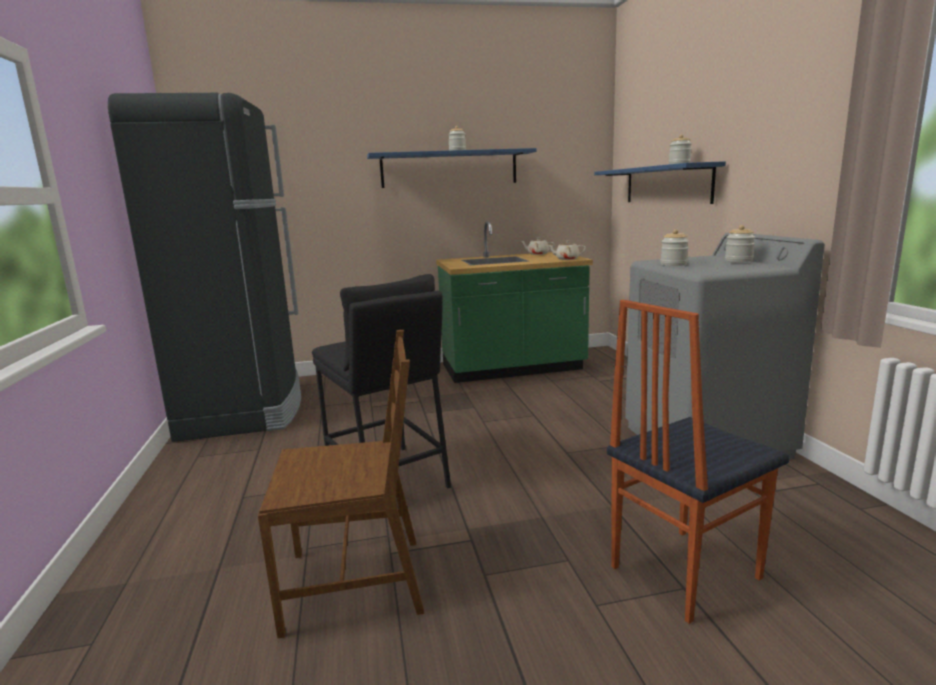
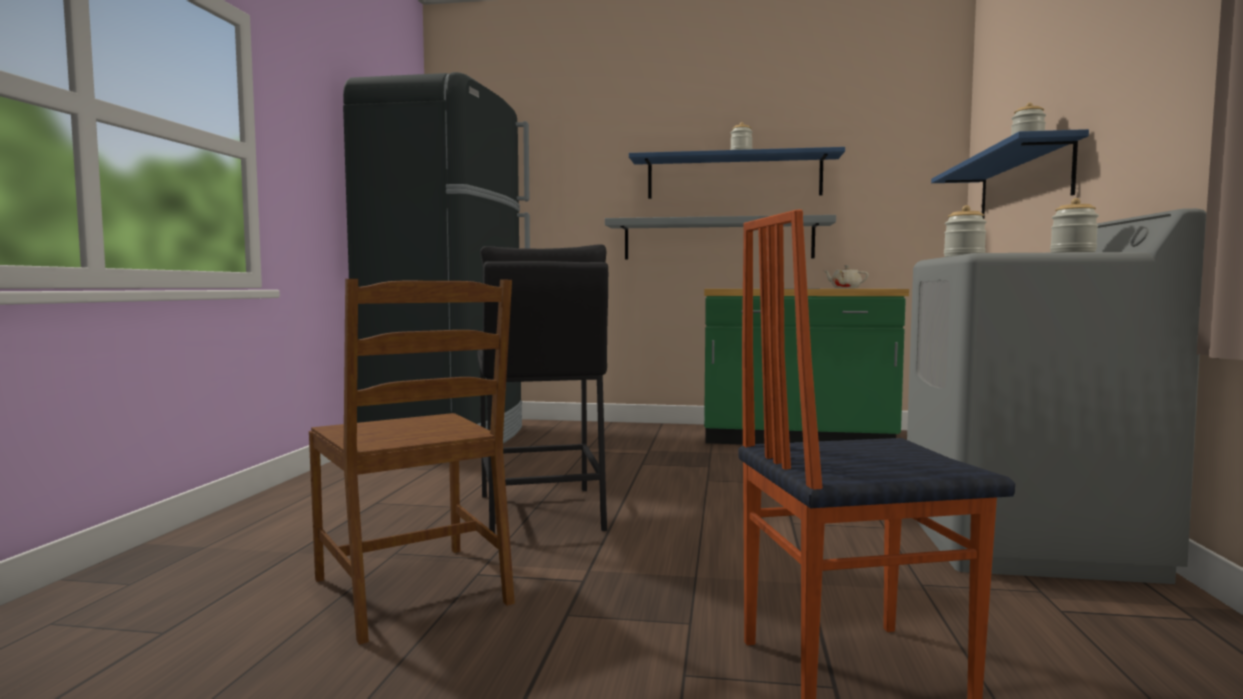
camera: 20 degrees right, 10 degrees down
(356, 582) = (414, 590): brown chair -> brown chair turned 45 degrees clockwise
(440, 219) = (718, 239): none -> grey shelf
(566, 259) = (873, 288): beige teapot -> none

